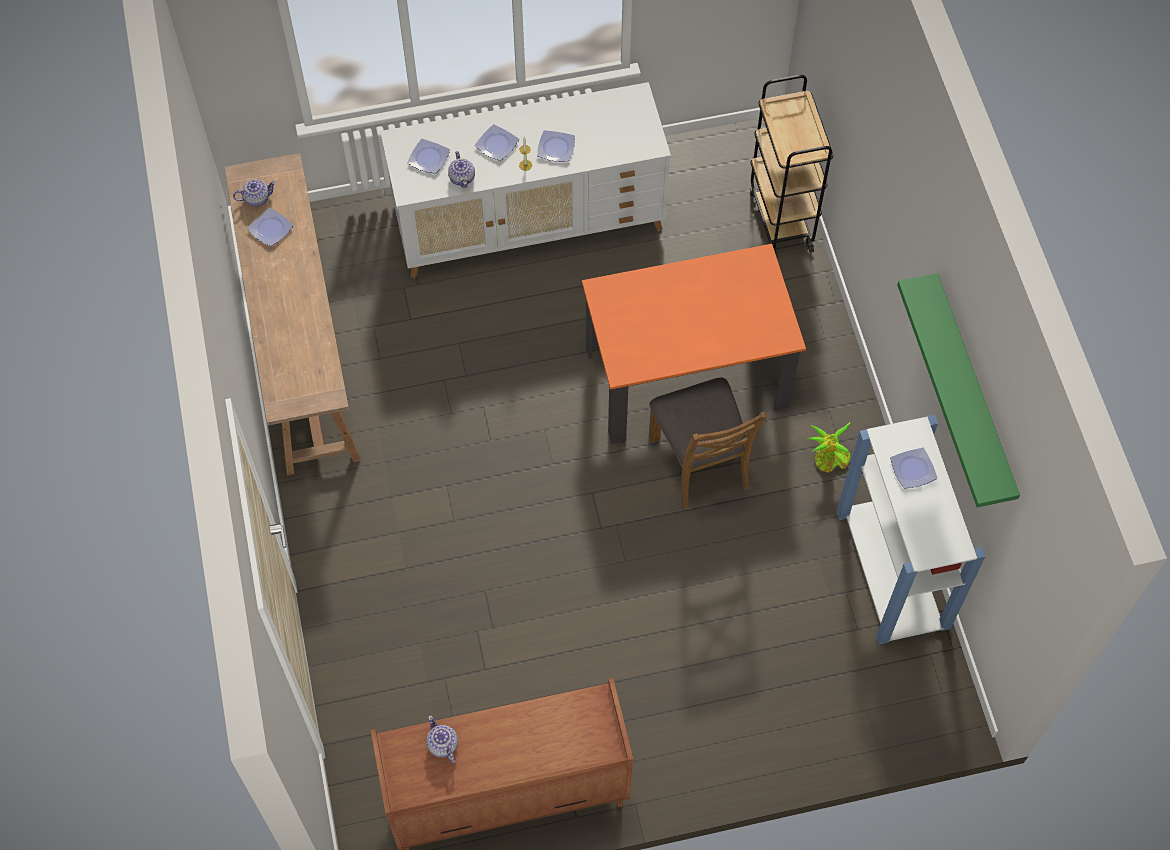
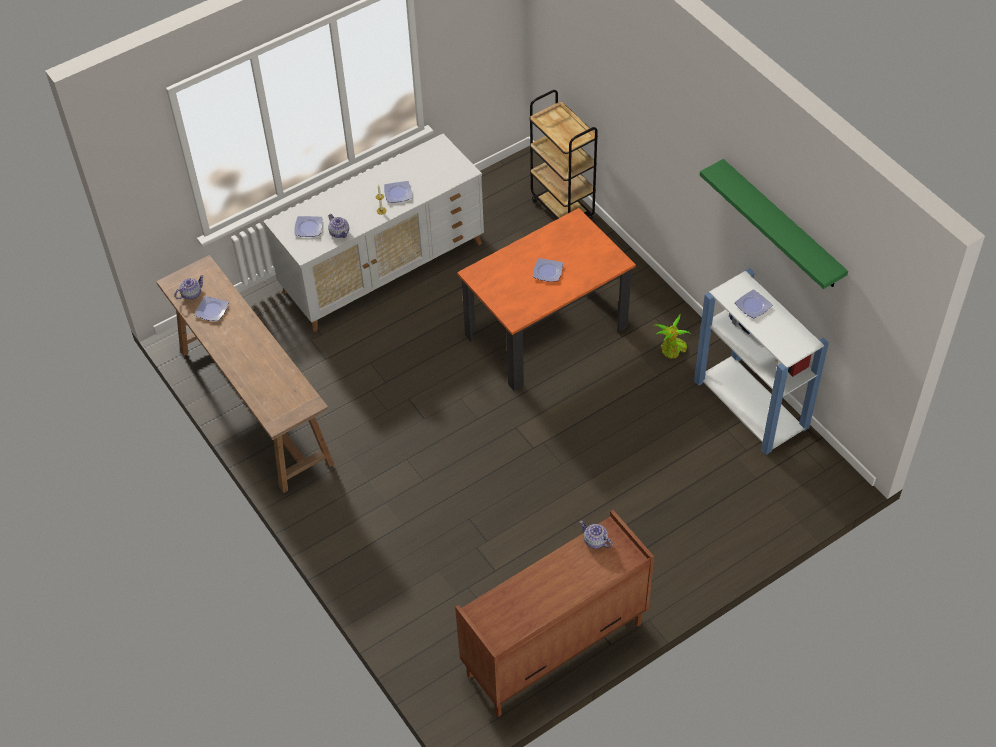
camera: 20 degrees left, 10 degrees down
(442, 745) = (512, 599): teapot -> teapot (595, 541)
(496, 145) = (353, 204): plate -> plate (547, 272)
(700, 462) = (583, 381): brown chair -> none

